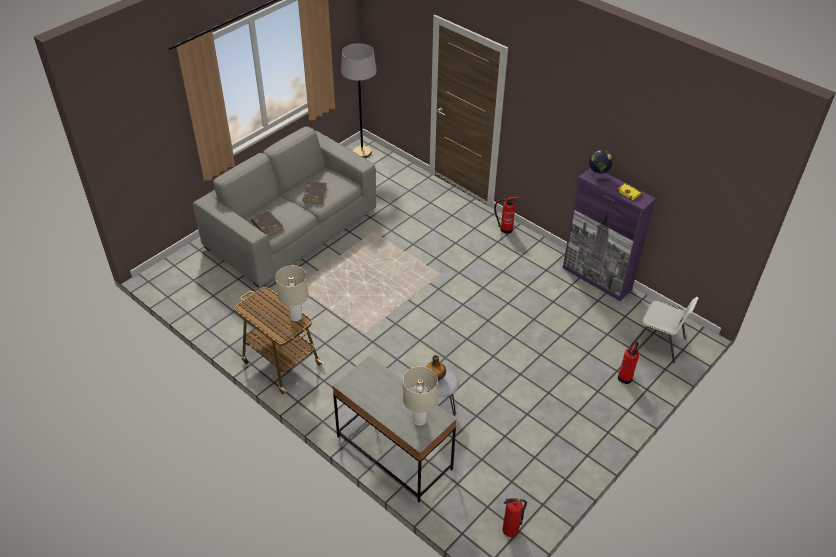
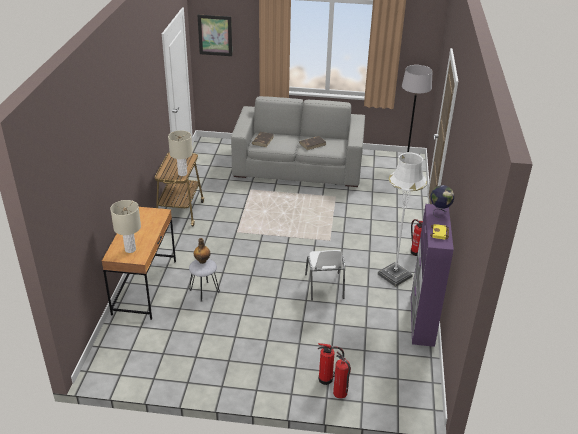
camera: 55 degrees right, 10 degrees down
(128, 136) = (215, 35): none -> picture
(394, 452) = (145, 287): grey desk -> brown desk
(510, 529) = (118, 370): fire extinguisher -> fire extinguisher (340, 393)
(526, 261) = (394, 275): none -> white floor lamp
(658, 343) = (389, 386): white chair -> white chair (324, 287)

